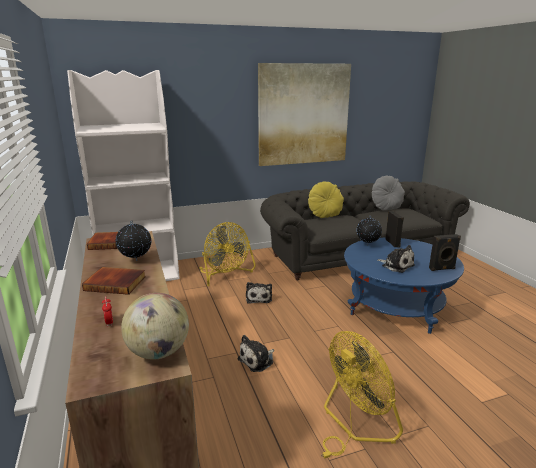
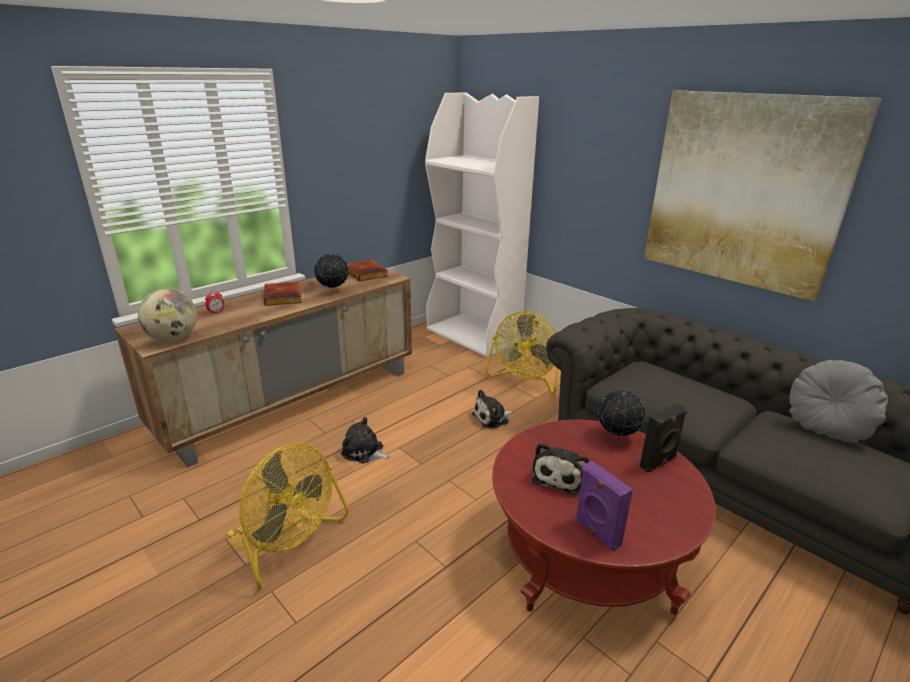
camera: 65 degrees right, 5 degrees up
(324, 216) = (685, 376): yellow pillow -> none
(396, 305) = (587, 554): blue coffee table -> red coffee table
(442, 269) = (596, 533): black speaker -> purple speaker

